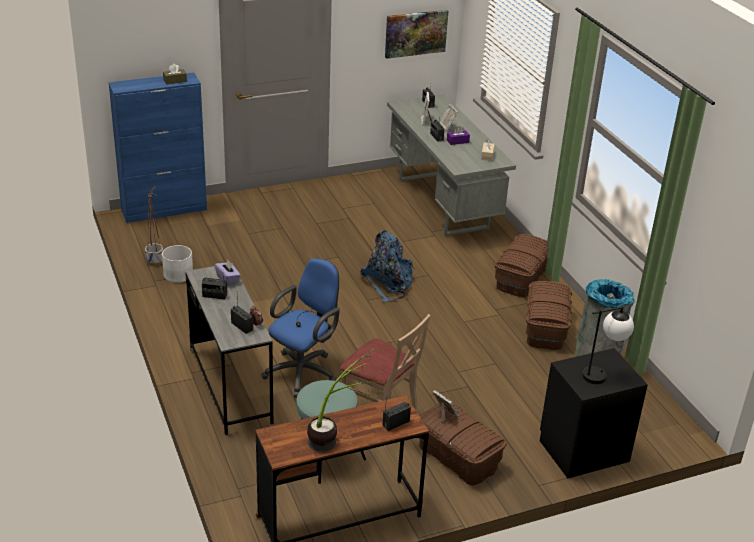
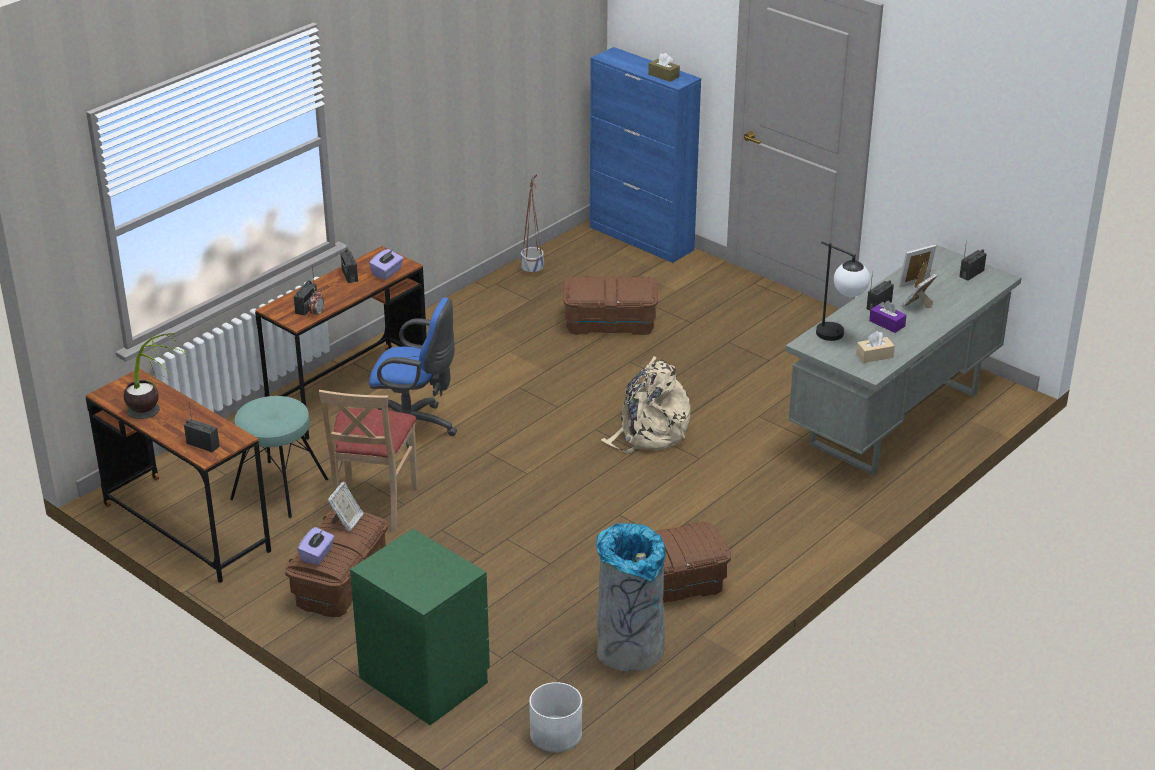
camera: 65 degrees right, 0 degrees up
(178, 274) = (522, 292): white planter -> white planter (556, 734)
(230, 386) = (349, 392): grey desk -> brown desk
(388, 283) = (649, 433): blue backpack -> beige backpack
(415, 33) = (993, 160): picture -> none
(475, 439) = (317, 555): none -> purple tissue box
(521, 278) = (772, 535): brown storage box -> brown storage box (610, 323)
(583, 450) = (425, 679): black nightstand -> green nightstand
(602, 374) = (416, 573): table lamp -> table lamp (839, 337)

